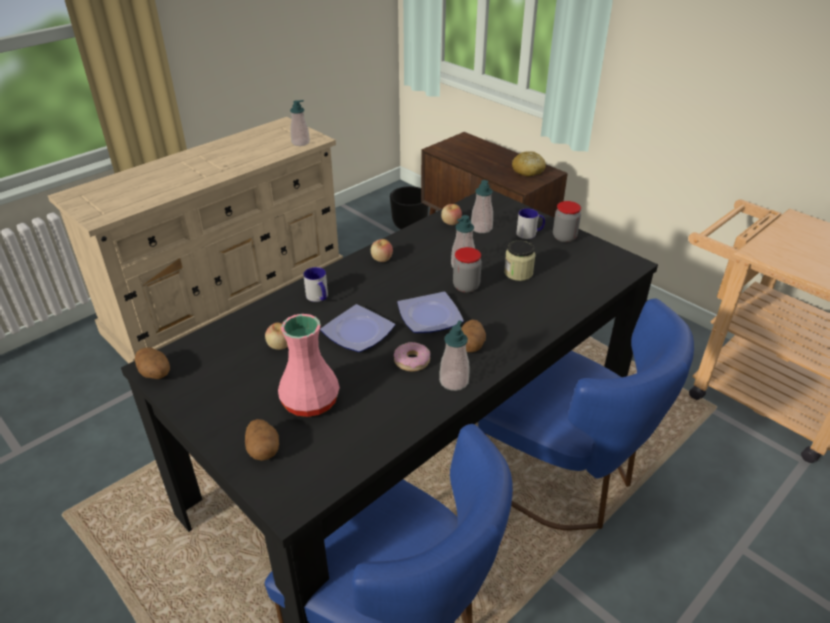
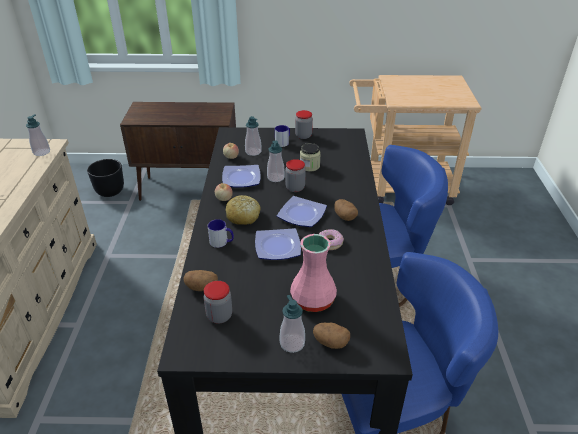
camera: 45 degrees left, 0 degrees up
(156, 374) = (191, 355): potato -> potato (202, 287)
(220, 358) = (219, 316): none -> jar
(280, 346) = (244, 283): apple -> none
(429, 248) = (242, 178): none -> plate
(454, 381) = (365, 239): soap dispenser -> soap dispenser (292, 343)
(528, 171) = (210, 110): bread -> bread (243, 216)

